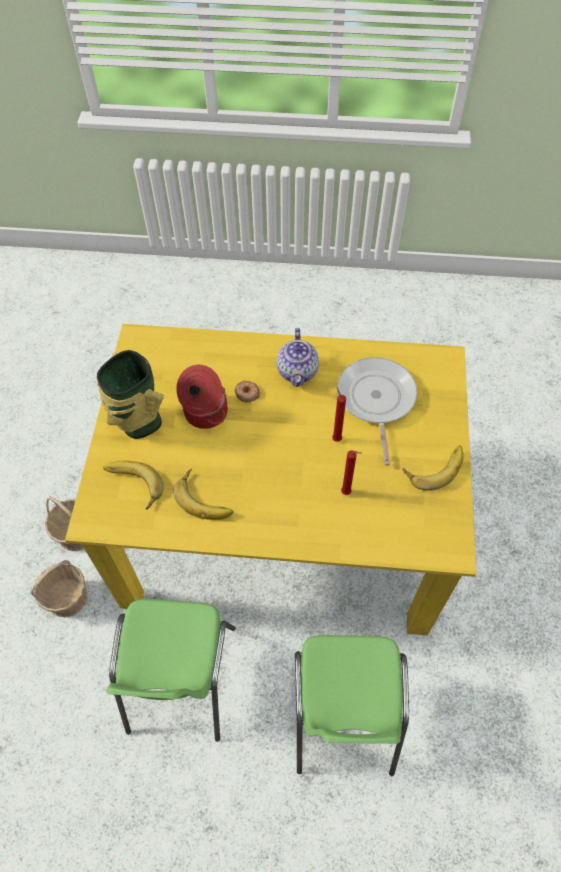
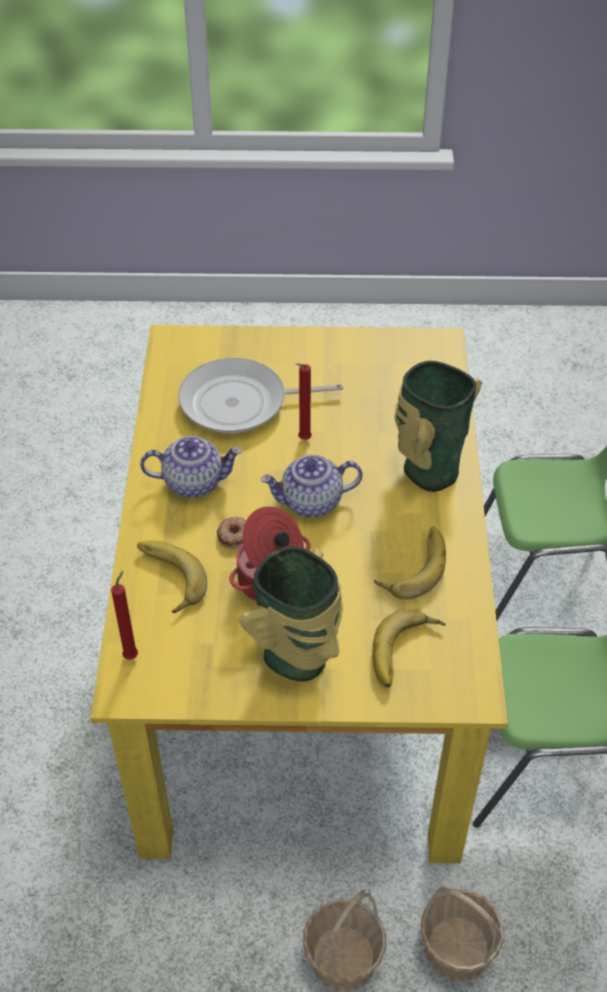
camera: 95 degrees left, 10 degrees down
(272, 439) = (311, 502): none -> teapot
(299, 520) = (427, 469): none -> vase
(347, 493) = (382, 427): red candle -> red candle (132, 654)
(434, 467) = (335, 354): banana -> banana (166, 579)

